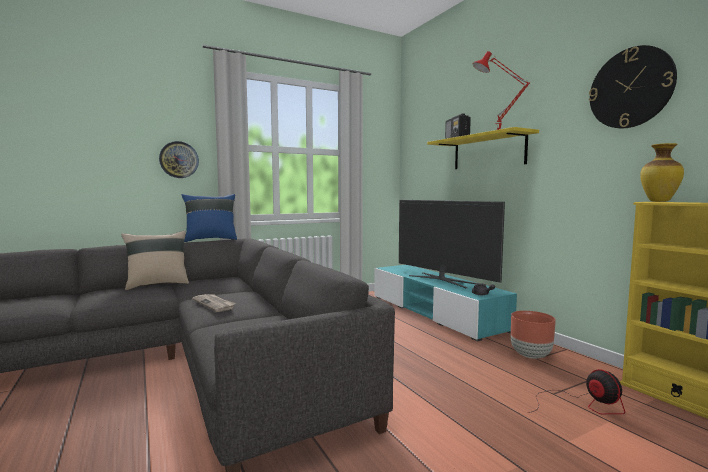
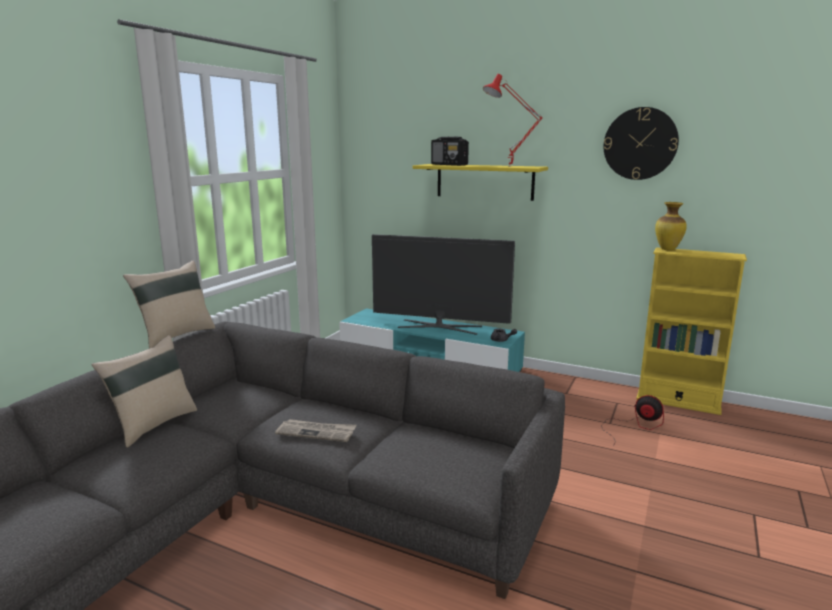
camera: 35 degrees left, 10 degrees up
(179, 160) = (94, 216): wall clock -> none
(211, 240) = (175, 336): blue pillow -> beige pillow
(530, 355) = (559, 391): brown planter -> none

